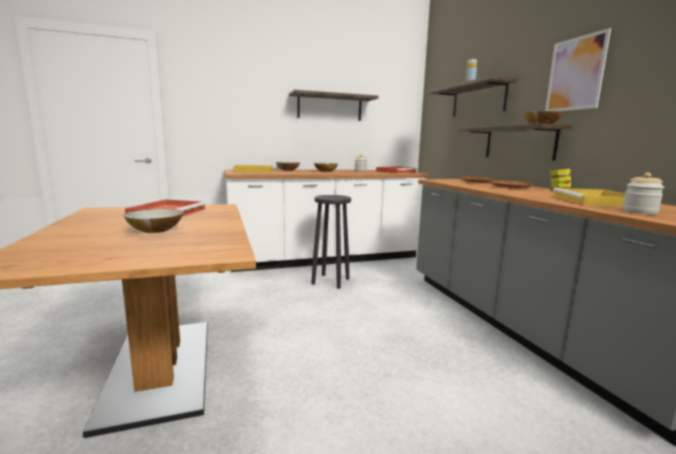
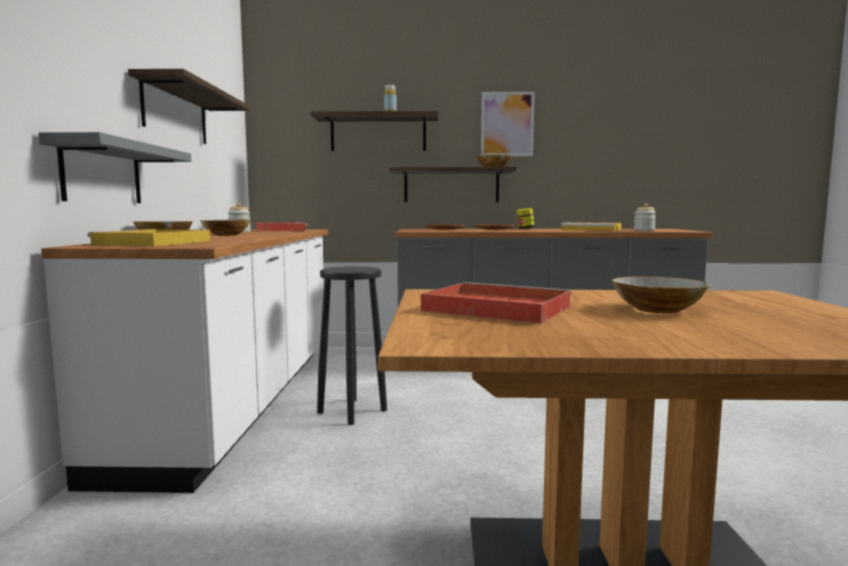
camera: 70 degrees left, 5 degrees down
(265, 141) = (102, 173): none -> grey shelf

